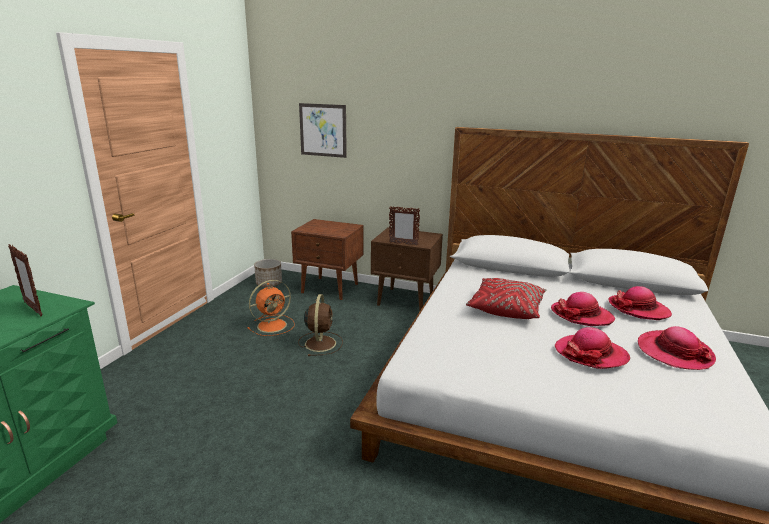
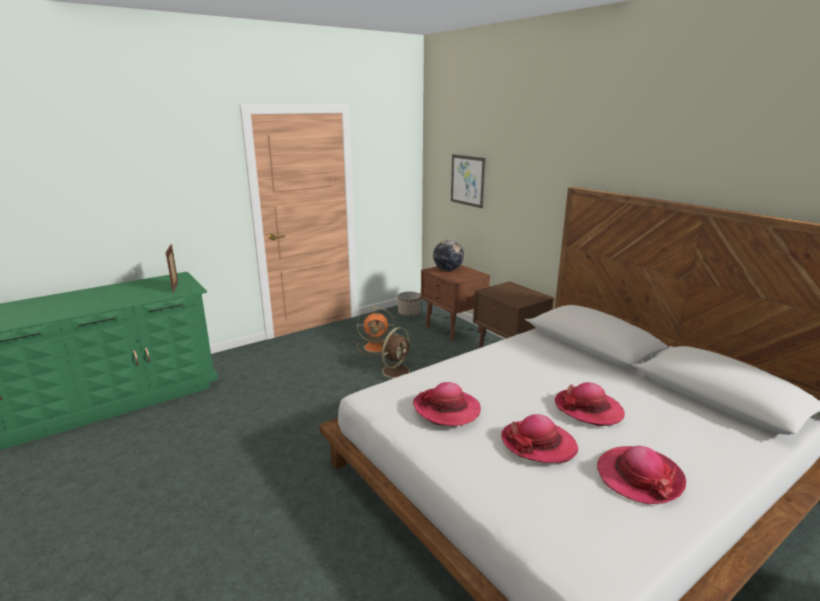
camera: 35 degrees right, 0 degrees up
(318, 227) = (448, 270): none -> globe
(403, 244) = (499, 299): picture frame -> none
(506, 308) = (519, 380): red pillow -> none
(638, 309) = (673, 425): hat -> hat (447, 409)

